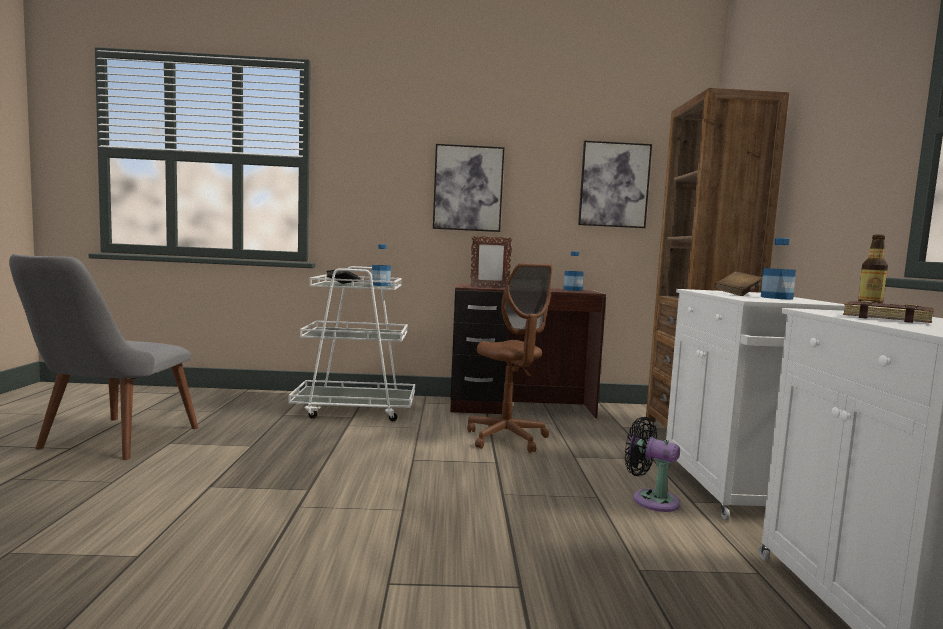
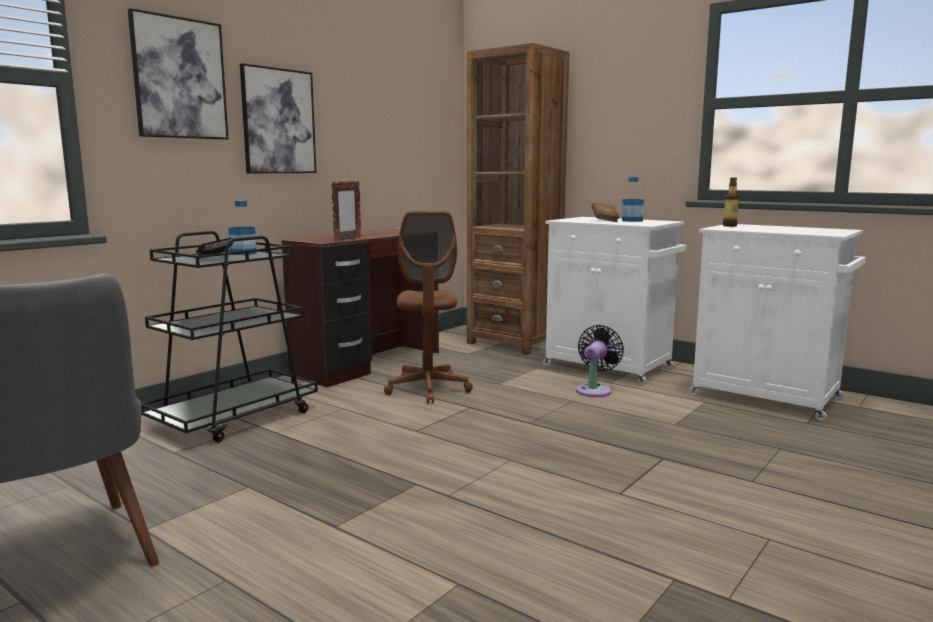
camera: 50 degrees left, 5 degrees up
(355, 410) = (235, 418): white cart -> black cart
(507, 438) = (428, 389): brown office chair -> brown office chair turned 75 degrees clockwise
(572, 290) = (395, 231): bottle -> none
(614, 185) = (401, 118): picture -> picture (179, 78)
(650, 499) = (595, 390): black fan -> black fan turned 135 degrees clockwise
(888, 319) = (762, 229): brown book -> none

